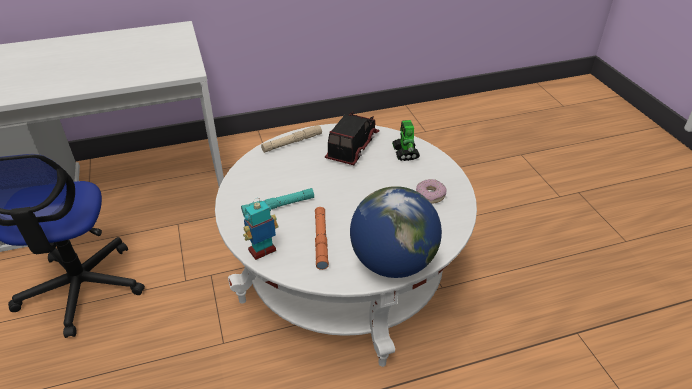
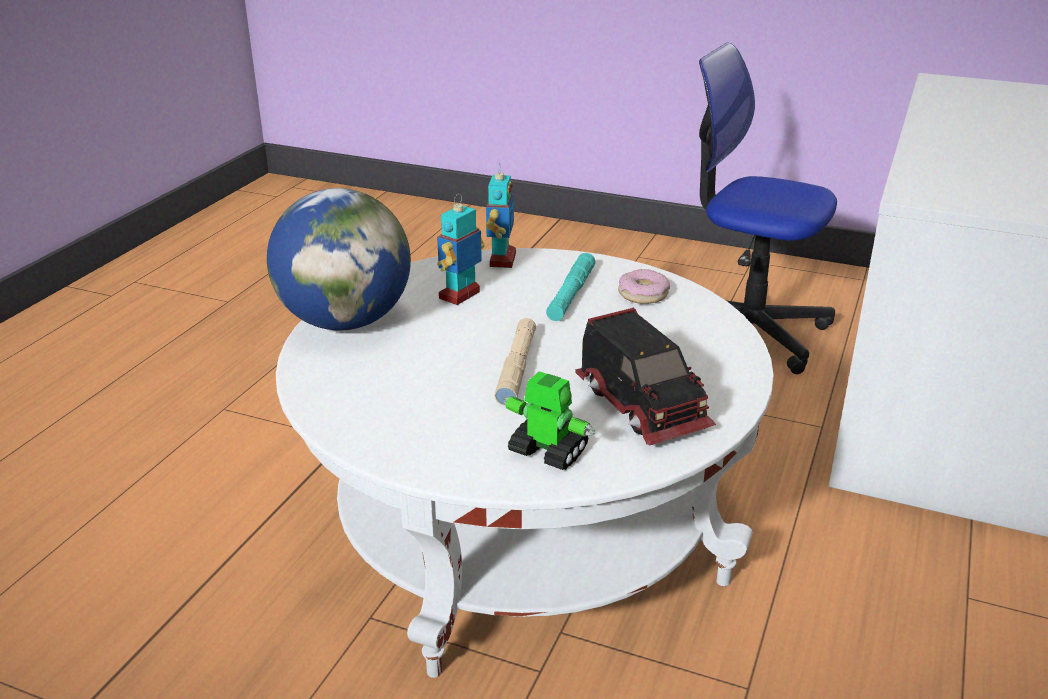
camera: 130 degrees right, 10 degrees down
(292, 142) = (727, 358): beige flashlight -> beige flashlight (516, 368)
(321, 241) = (460, 296): orange flashlight -> toy robot
(430, 195) = (406, 414): donut -> donut (643, 294)

